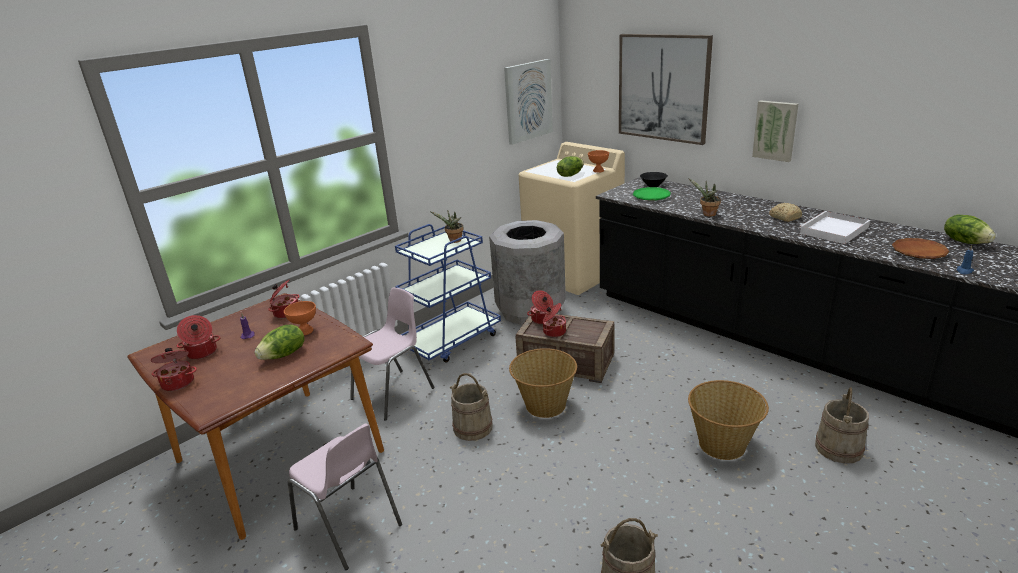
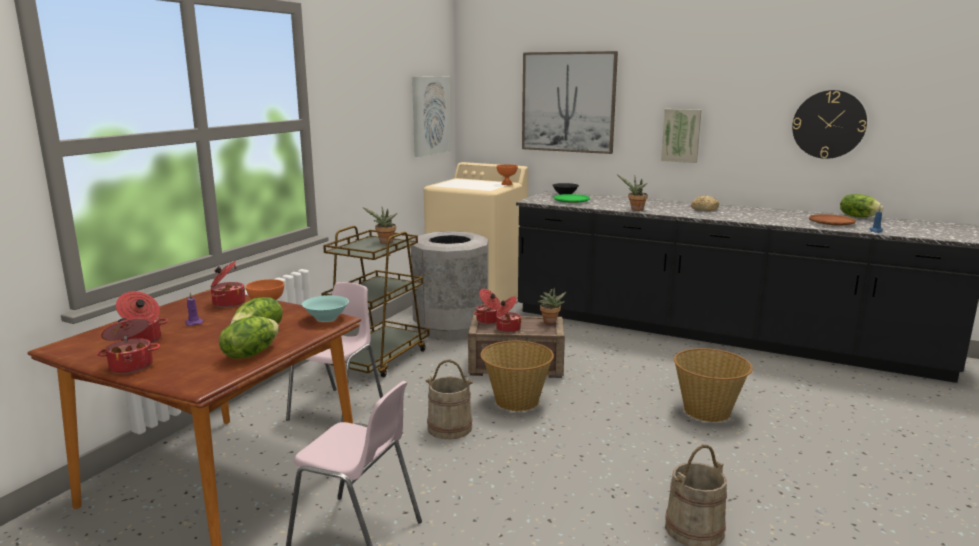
camera: 20 degrees left, 10 degrees down
(344, 341) = (326, 318): none -> turquoise bowl
(451, 340) = (378, 359): blue cart -> brown cart
(570, 175) = (481, 187): lettuce -> lettuce (250, 353)
(598, 327) = (550, 322): none -> potted plant
(833, 230) = (752, 215): white tray -> none
(839, 448) = (806, 401): beige bucket -> none
(944, 130) = (828, 124): none -> wall clock

